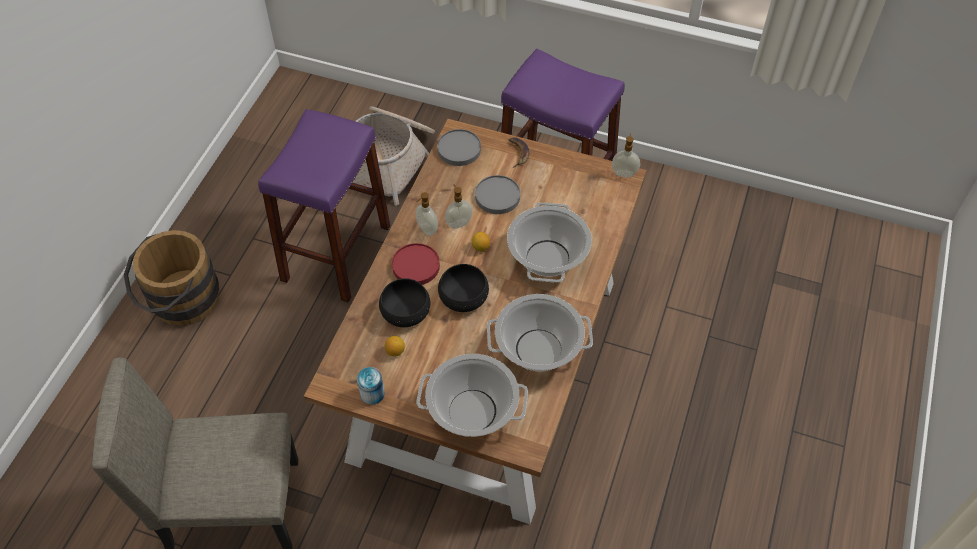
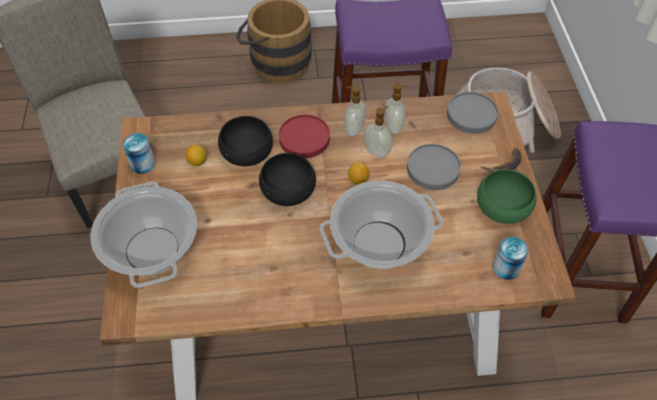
camera: 65 degrees right, 0 degrees up
(538, 350) = (253, 279): cooking pot -> none
(554, 172) = (503, 206): none -> green bowl
(605, 194) = (506, 267): none -> can
(624, 173) = (552, 275): soap dispenser -> soap dispenser (394, 126)

